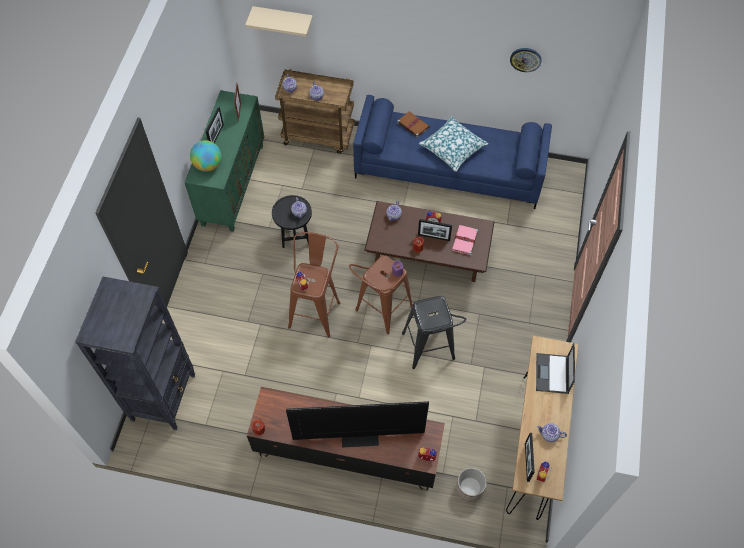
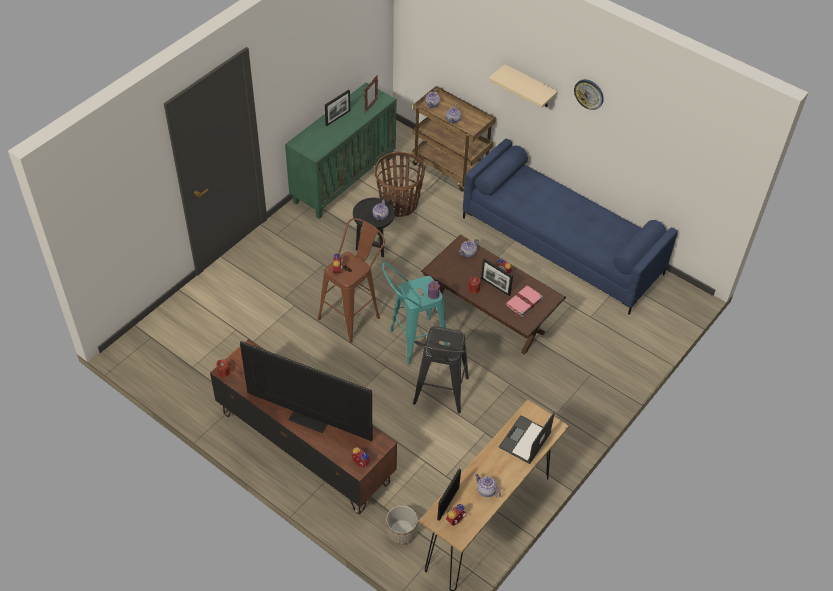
camera: 25 degrees right, 10 degrees down
(164, 397) = (171, 328): black bookcase -> none
(208, 165) = (315, 138): globe -> none
(283, 19) = (444, 32): beige shelf -> beige shelf (529, 87)
(294, 188) = (399, 204): none -> basket
(380, 312) = (412, 342): brown stool -> turquoise stool
(412, 124) = (538, 183): brown book -> none
(452, 148) = (565, 218): pillow -> none
(525, 59) = (659, 144): wall clock -> wall clock (589, 94)

